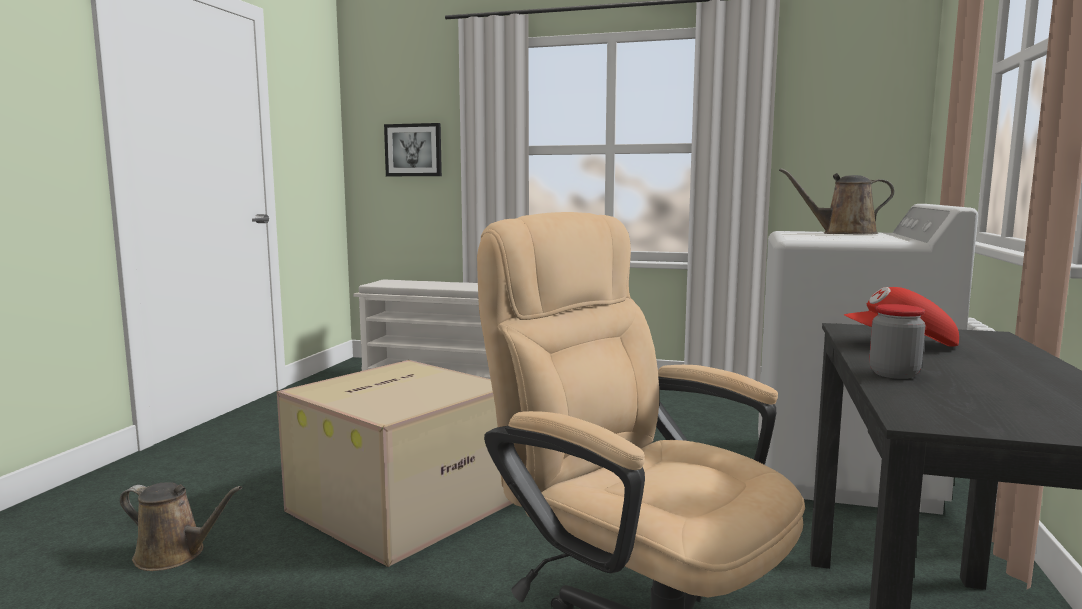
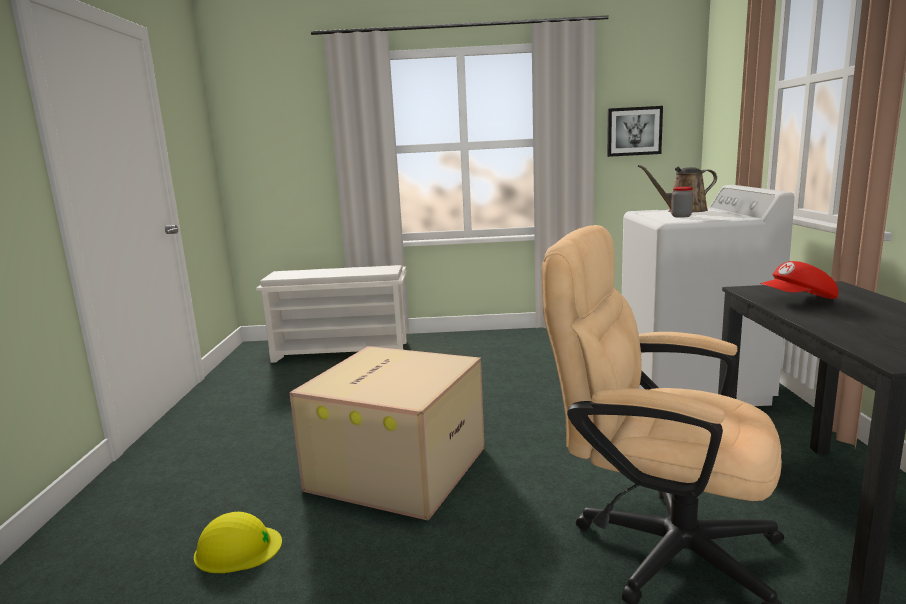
camera: 15 degrees left, 5 degrees up
(175, 555) = (237, 548): brown watering can -> yellow hard hat
(413, 150) = (286, 153): picture -> picture (634, 131)
(894, 374) = (831, 327): jar -> jar (681, 216)

